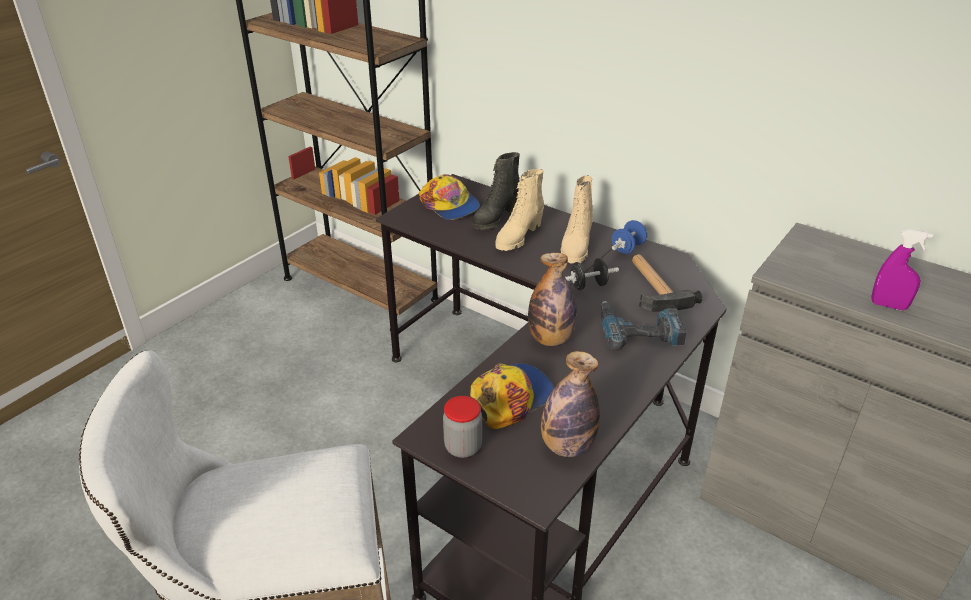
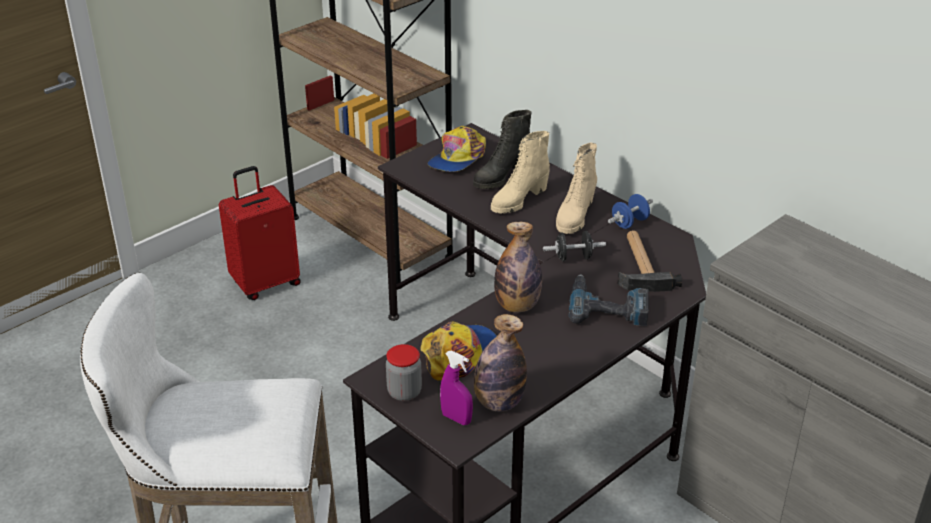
camera: 10 degrees right, 0 degrees up
(271, 340) = (265, 283): none -> red suitcase
(449, 205) = (458, 158): cap -> cap turned 60 degrees clockwise
(888, 306) = (830, 305): purple spray bottle -> purple spray bottle (456, 418)

